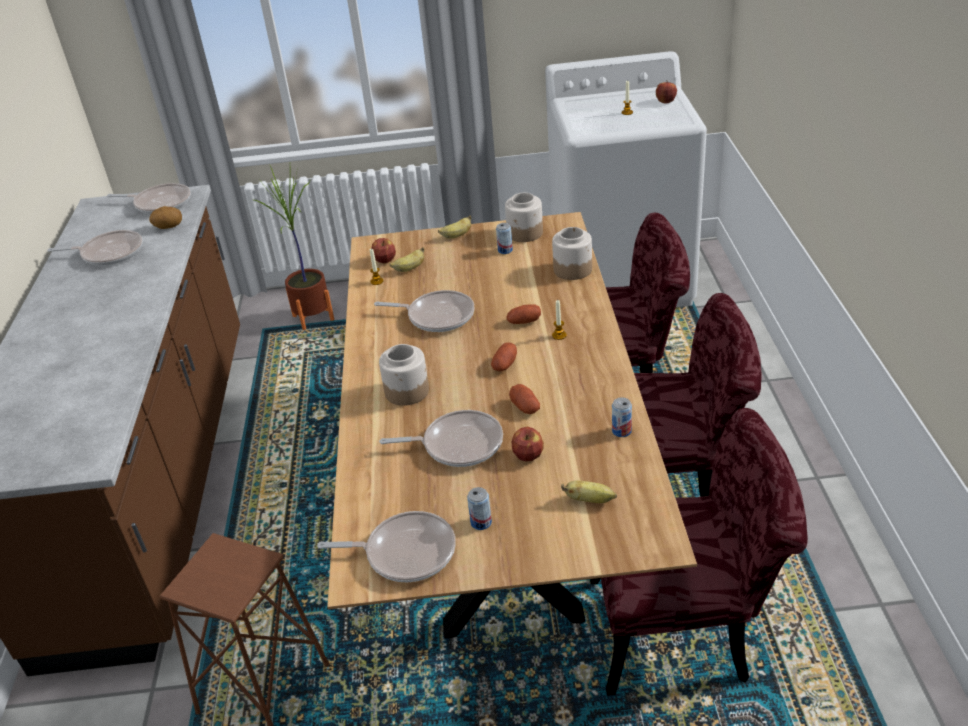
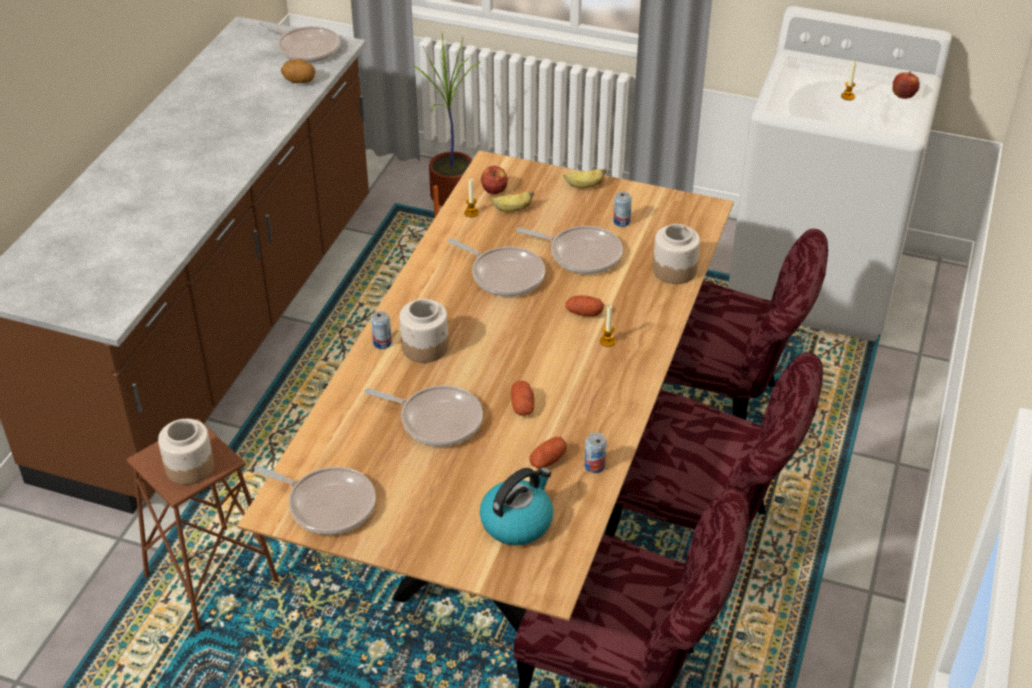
camera: 20 degrees right, 5 degrees up
(109, 253) = (230, 94): frying pan -> frying pan (581, 254)
(481, 522) = (408, 503): can -> can (382, 343)
(505, 365) = (533, 353): potato -> potato (547, 460)
(525, 233) = (656, 208): jar -> jar (189, 468)
(528, 455) = (492, 455): apple -> none
(590, 500) = (517, 521): banana -> kettle

